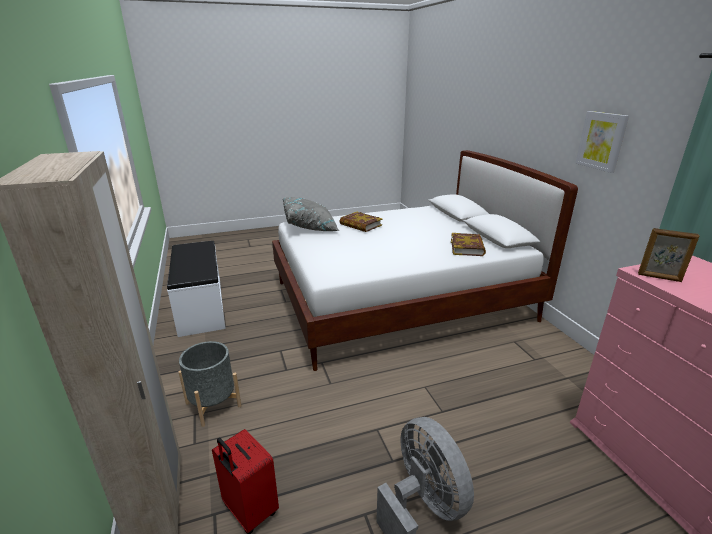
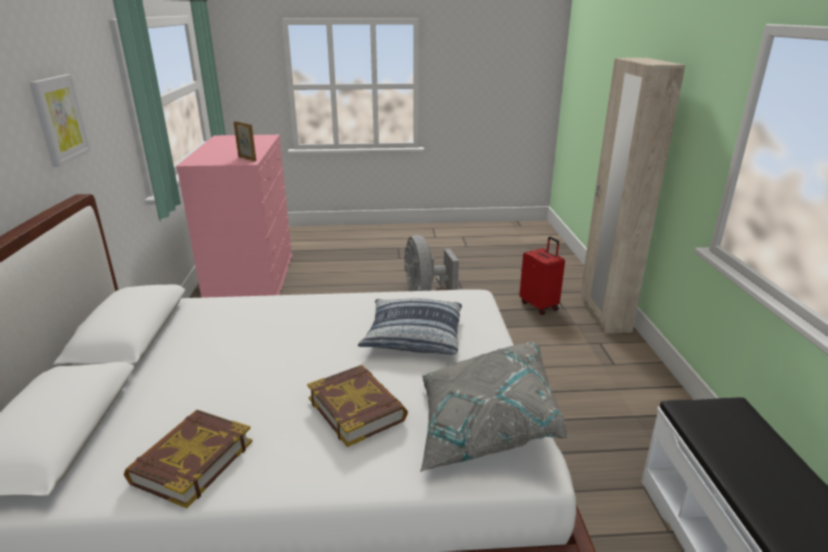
camera: 165 degrees left, 0 degrees up
(213, 404) = (598, 369): grey planter -> none
(353, 251) = (413, 336): none -> pillow
(467, 248) = (223, 316): book -> book (191, 461)

